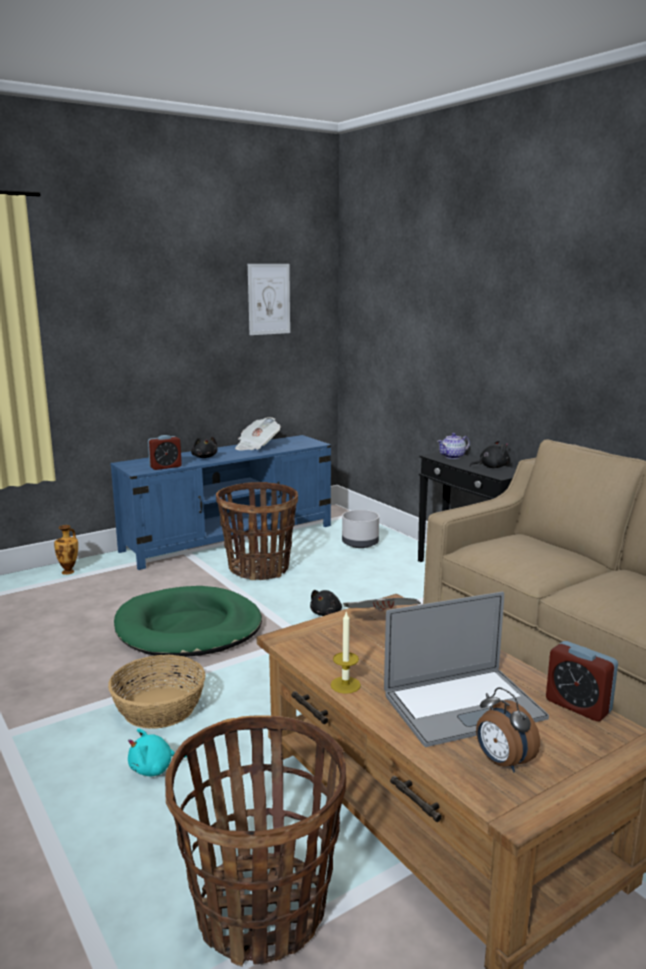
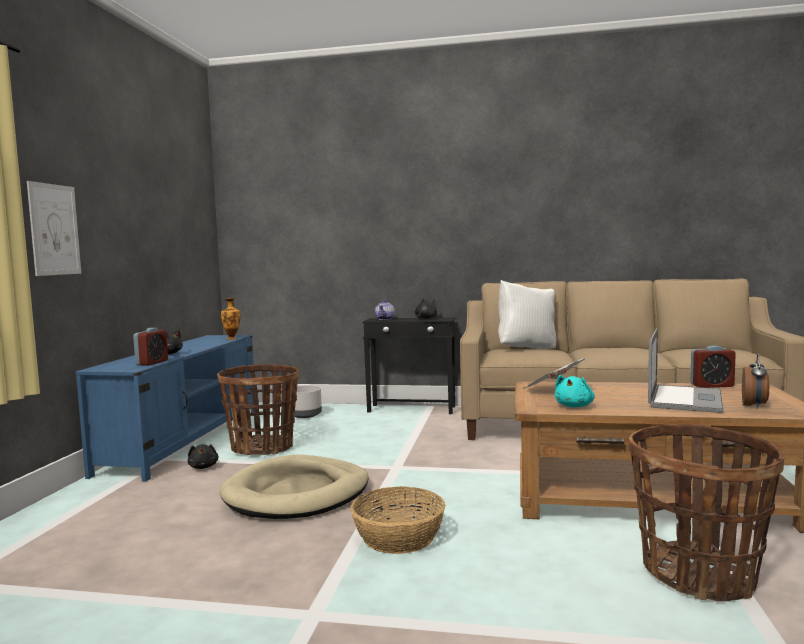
camera: 45 degrees left, 10 degrees down
(69, 572) = (63, 507): vase -> vase (232, 338)
(155, 769) = (484, 562): turquoise plush toy -> turquoise plush toy (574, 406)
(188, 628) = (297, 493): green dog bed -> beige dog bed
(256, 446) = (193, 343): newspaper -> none
(269, 299) = (178, 204): picture -> picture (54, 229)
(326, 613) = (378, 451): black plush toy -> black plush toy (203, 467)
(345, 685) = (623, 410): candle -> none
(502, 762) = (754, 406): alarm clock -> alarm clock turned 75 degrees counterclockwise
(546, 548) = (527, 349): none -> white pillow

